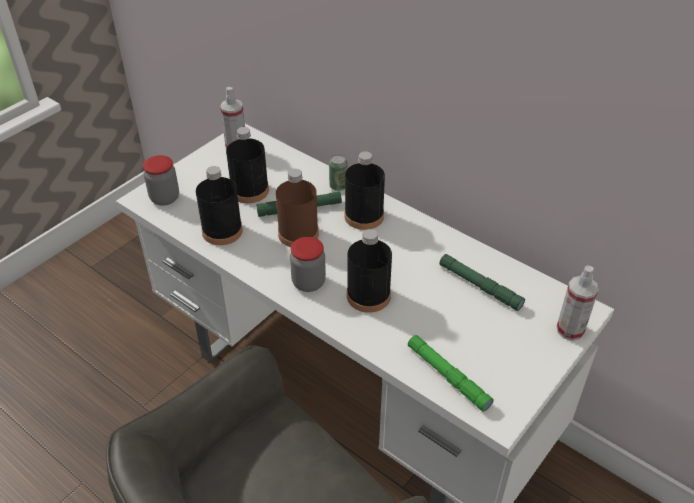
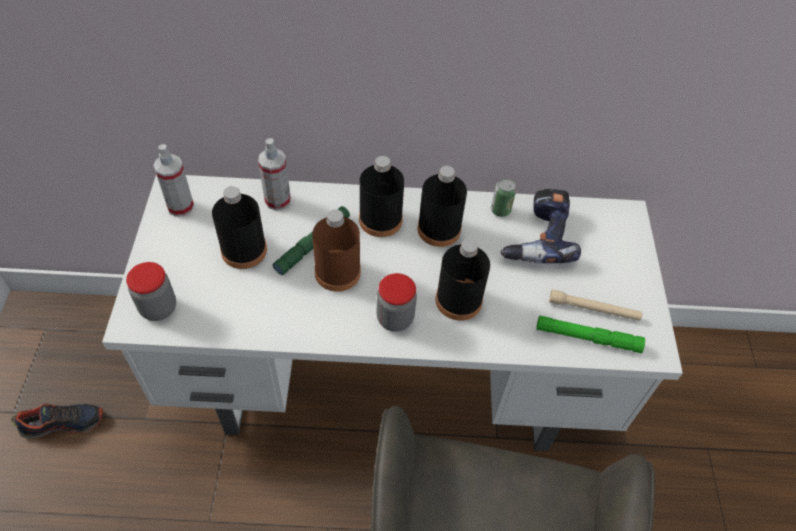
camera: 40 degrees left, 10 degrees up
(112, 290) = (63, 423): none -> shoe
(222, 231) = (259, 312): black bottle -> black bottle (439, 229)
(338, 186) = (327, 199): can -> can (500, 210)
(475, 360) = (593, 309): none -> beige flashlight
(480, 286) = (537, 236): green flashlight -> power drill
(570, 330) = (633, 238): spray bottle -> spray bottle (277, 200)

